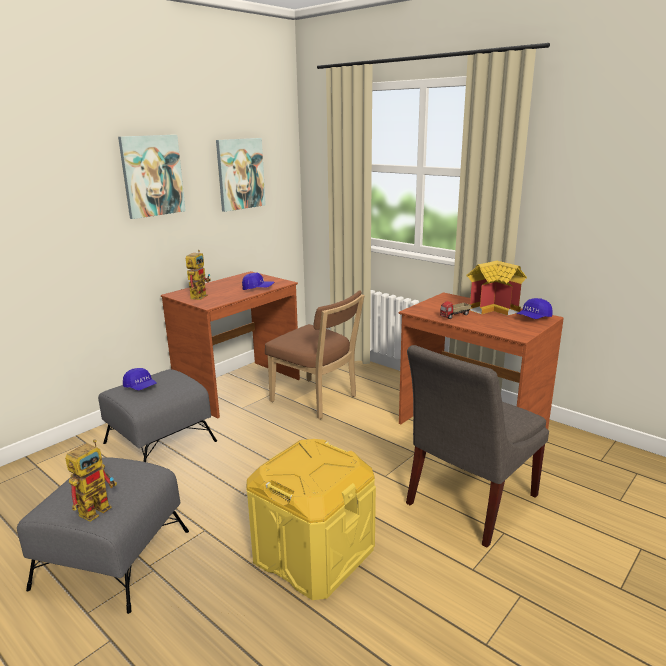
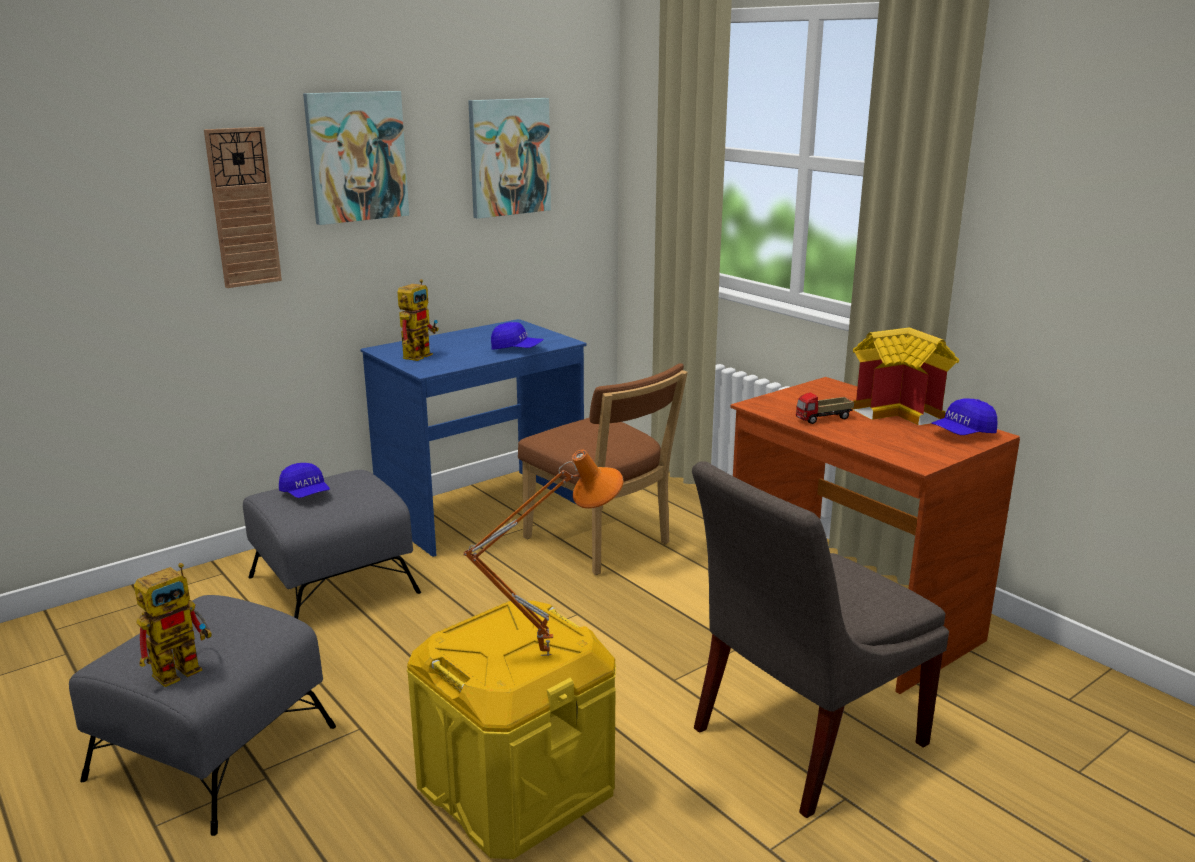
camera: 10 degrees right, 0 degrees up
(84, 210) = (243, 208): none -> wall clock
(239, 388) = (482, 511): brown desk -> blue desk
(334, 470) = (545, 653): none -> orange table lamp

